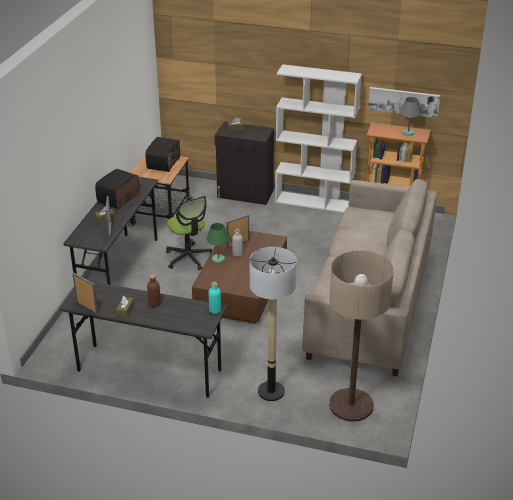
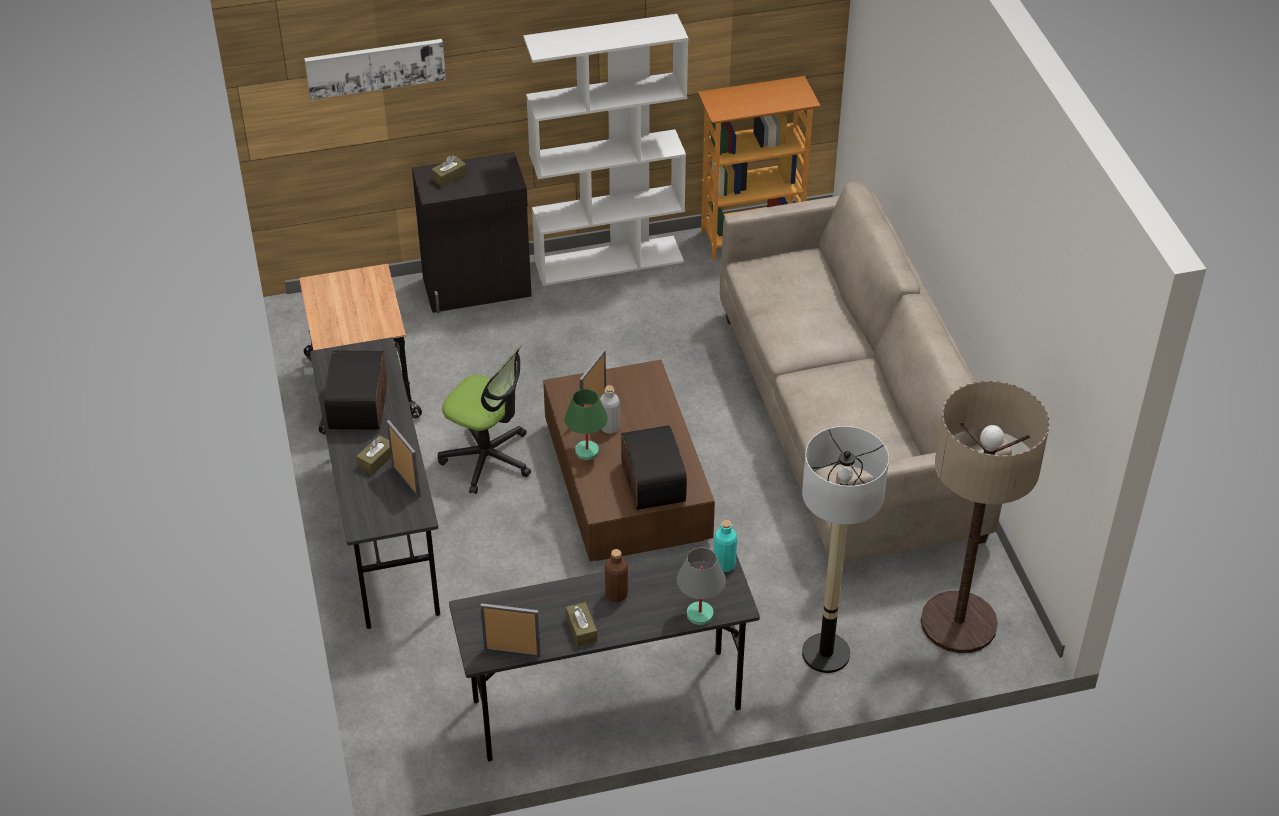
camera: 30 degrees left, 10 degrees up
(163, 163) = (352, 294): radio -> radio (651, 483)
(404, 101) = (753, 40): picture -> picture (375, 67)
(408, 133) = (776, 95): grey table lamp -> grey table lamp (700, 614)

